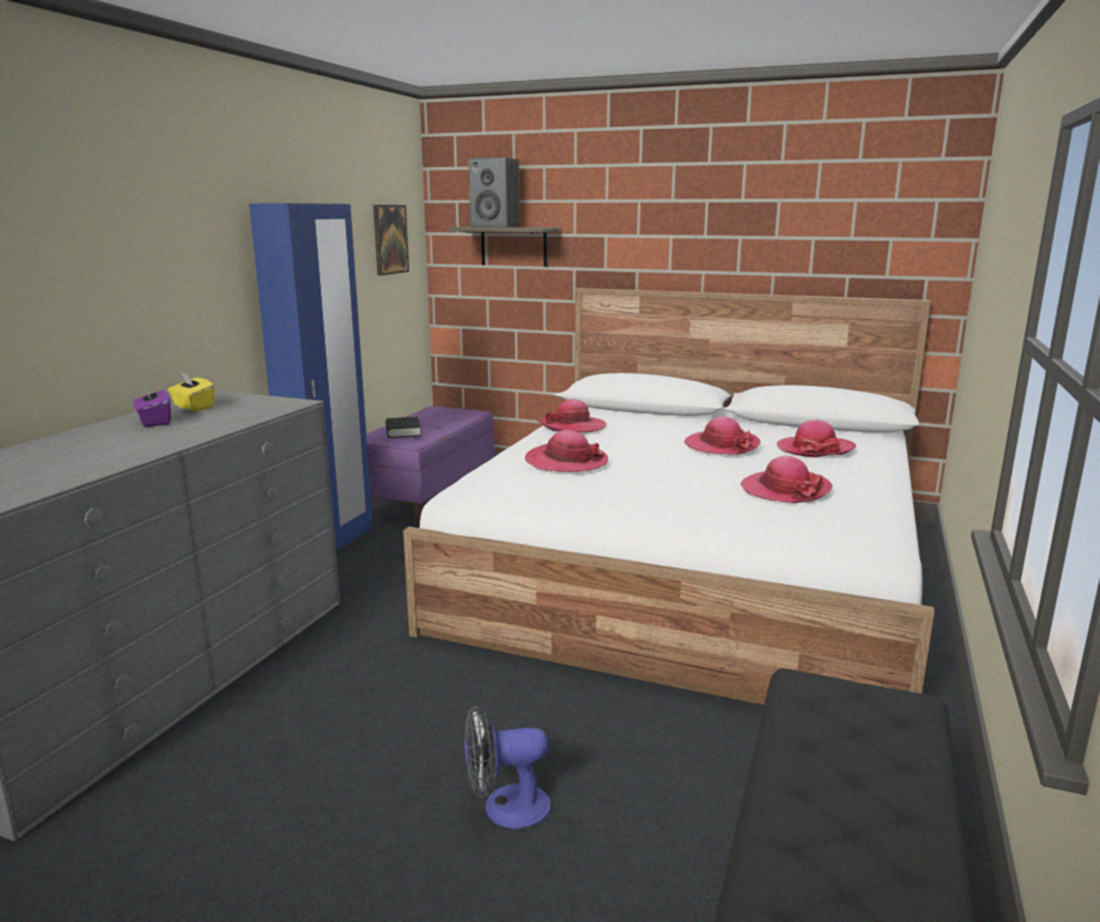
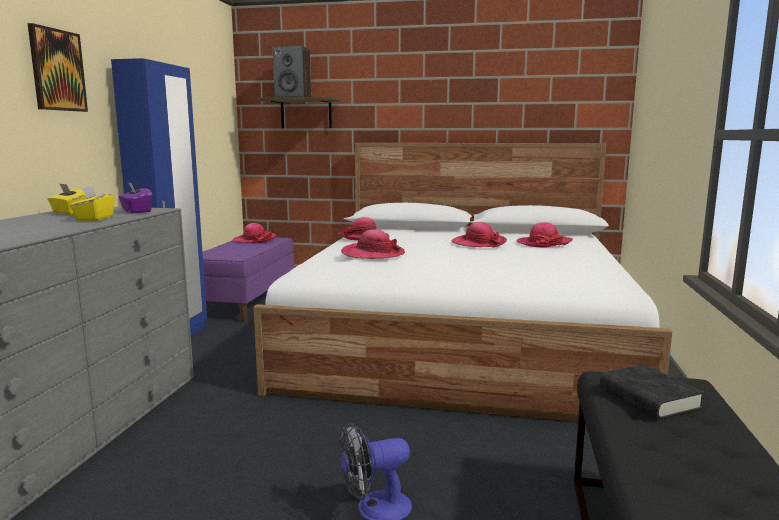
camera: 10 degrees left, 5 degrees down
(154, 422) = (39, 220): purple tissue box -> purple tissue box (136, 211)
(215, 421) = (94, 219): none -> yellow tissue box
(390, 239) = (212, 105): picture -> picture (57, 70)
(403, 432) = (227, 251): black book -> black book (648, 398)
(785, 490) = (538, 264): hat -> hat (254, 240)

